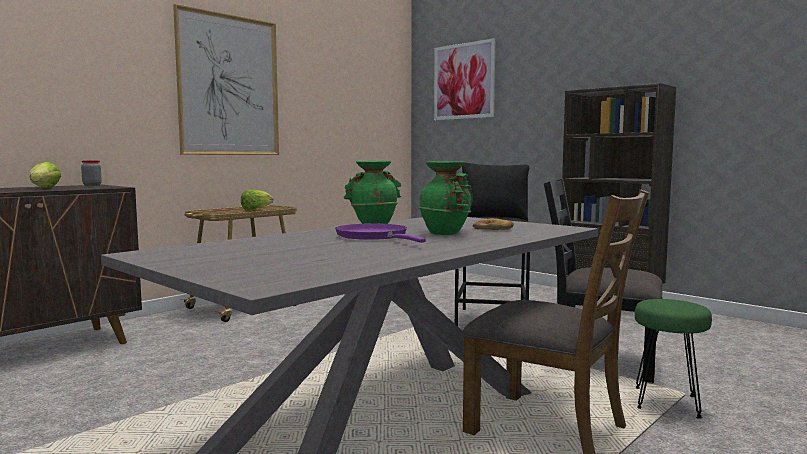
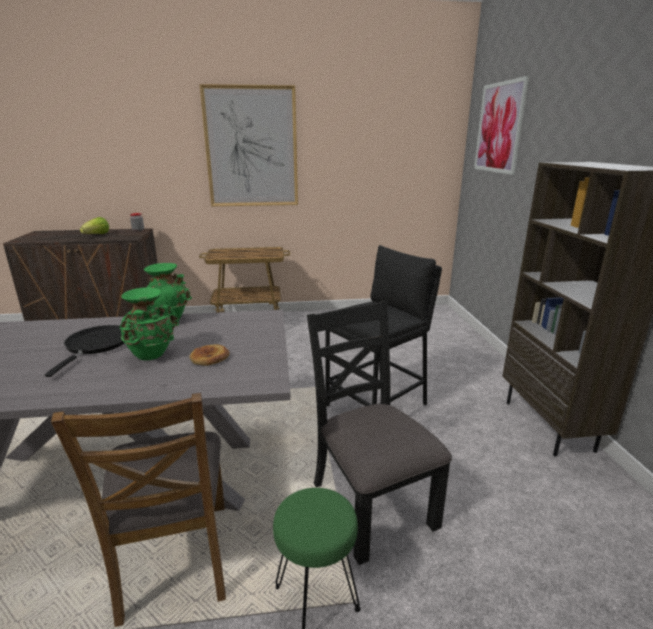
camera: 40 degrees right, 15 degrees up
(256, 209) = (248, 255): lettuce -> none
(374, 237) = (96, 345): purple frying pan -> black frying pan

